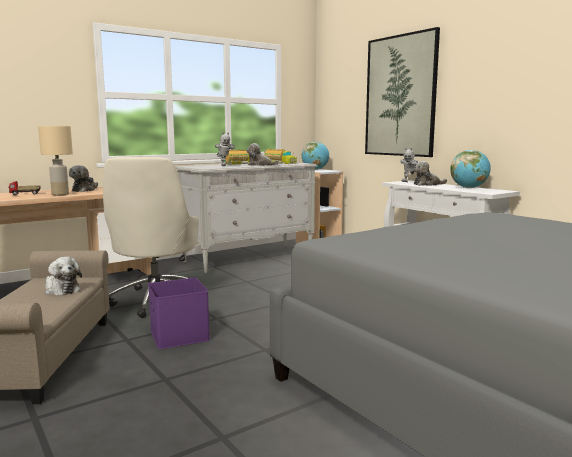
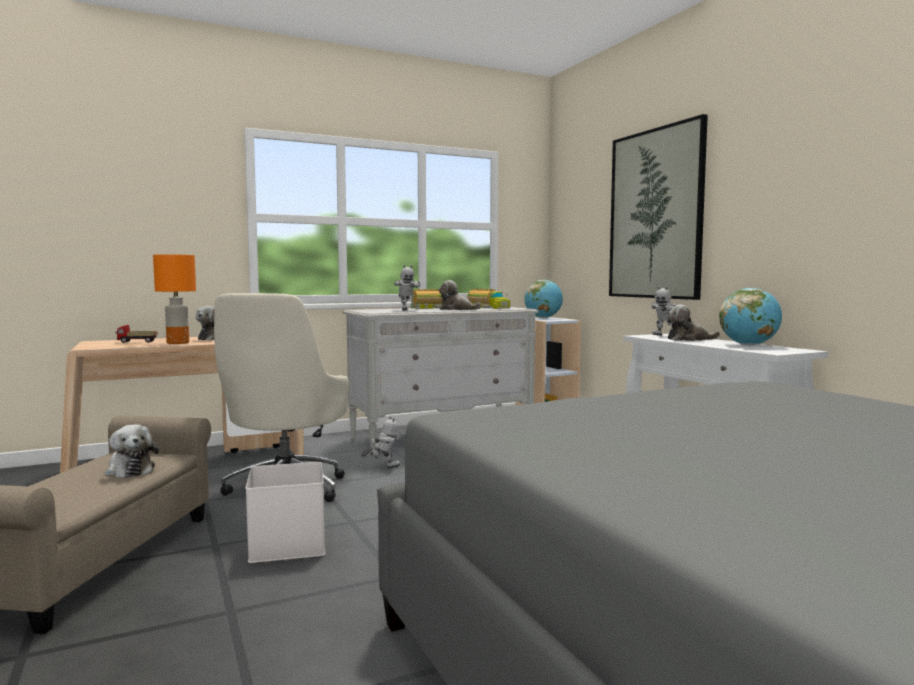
camera: 10 degrees right, 5 degrees down
(60, 194) = (178, 343): beige table lamp -> orange table lamp
(178, 335) = (286, 543): purple storage box -> white storage box
(218, 281) = (383, 467): none -> toy robot

